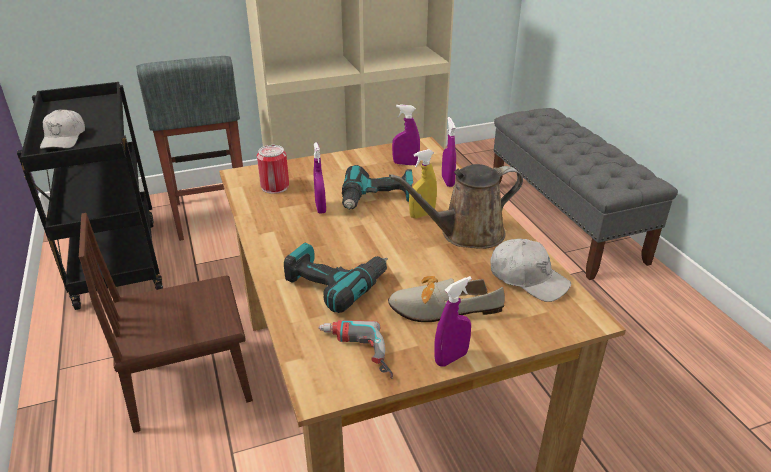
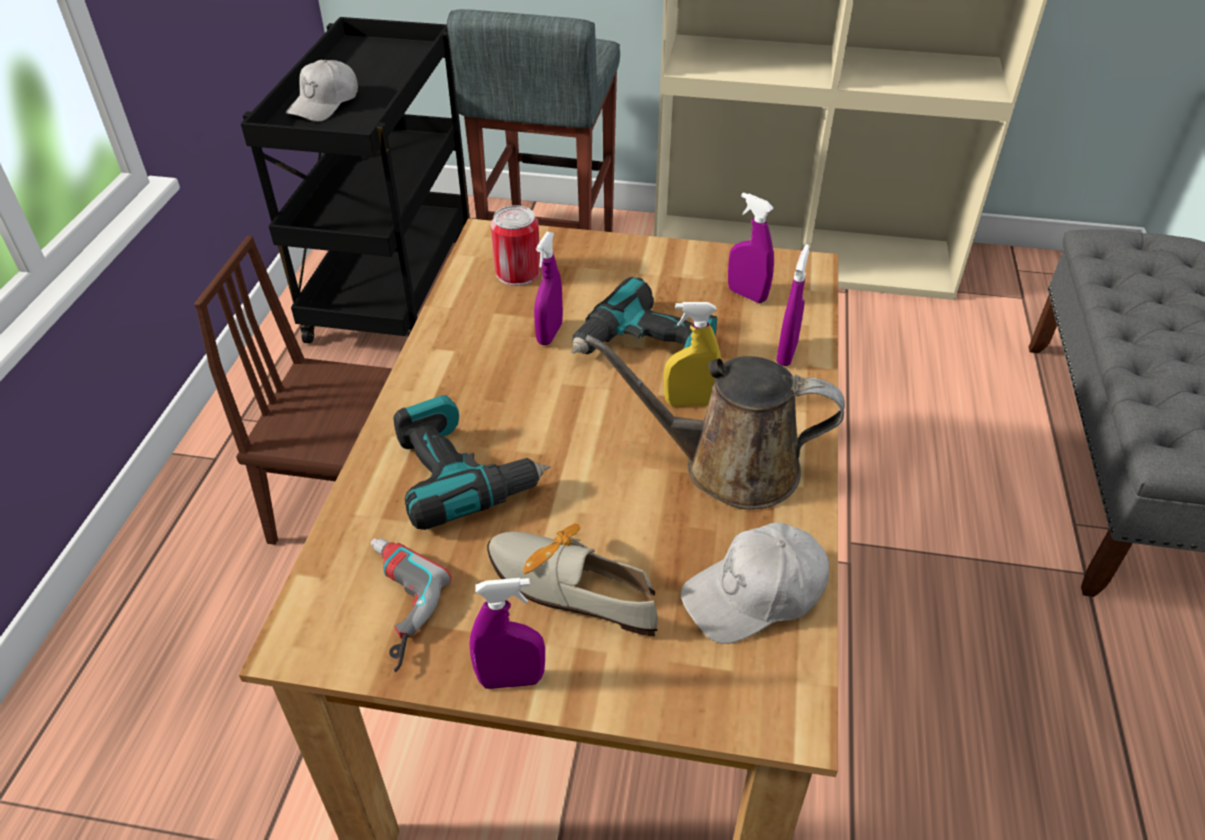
camera: 30 degrees right, 10 degrees up
(528, 278) = (755, 594): white cap -> white cap turned 90 degrees clockwise

